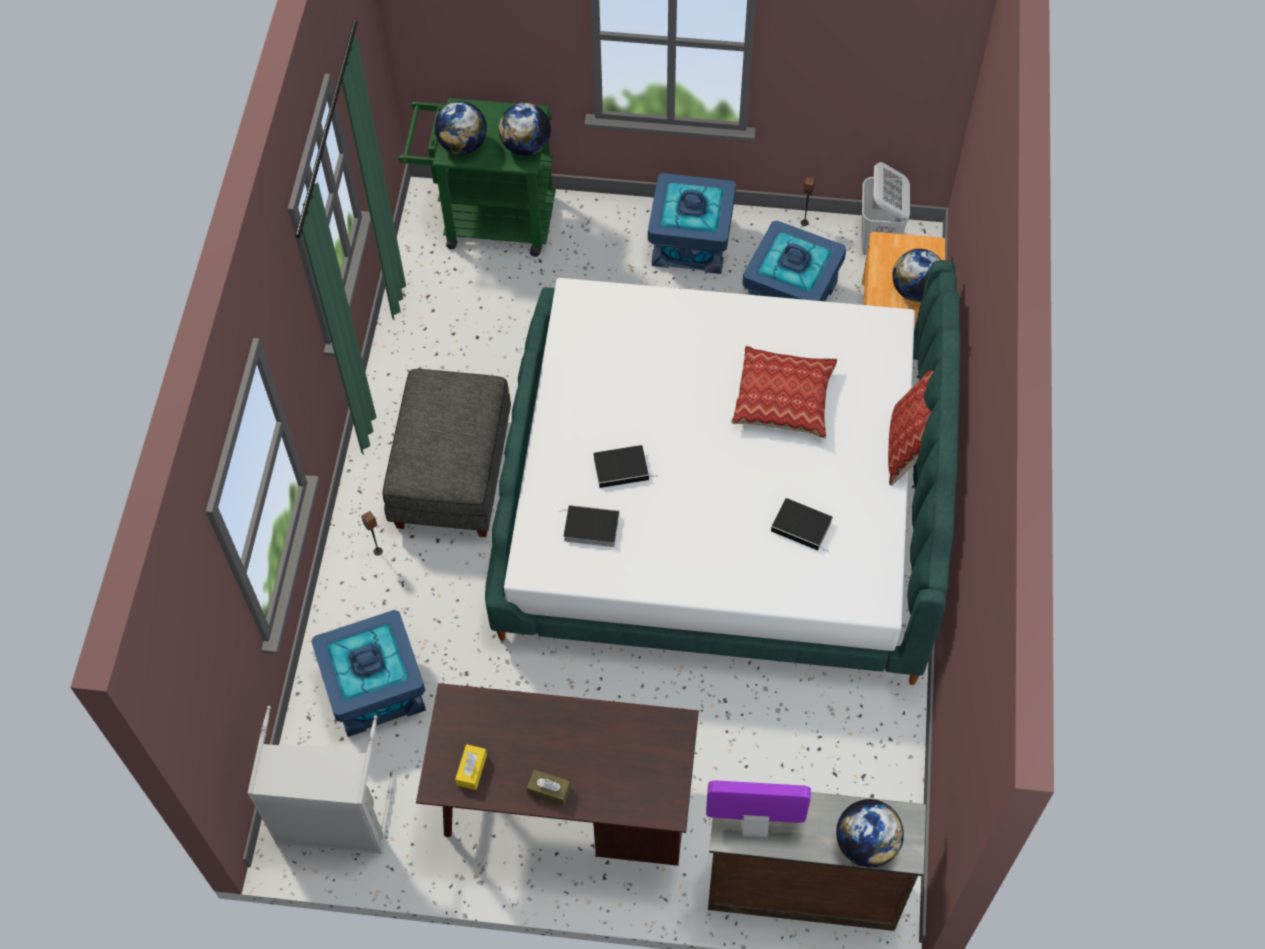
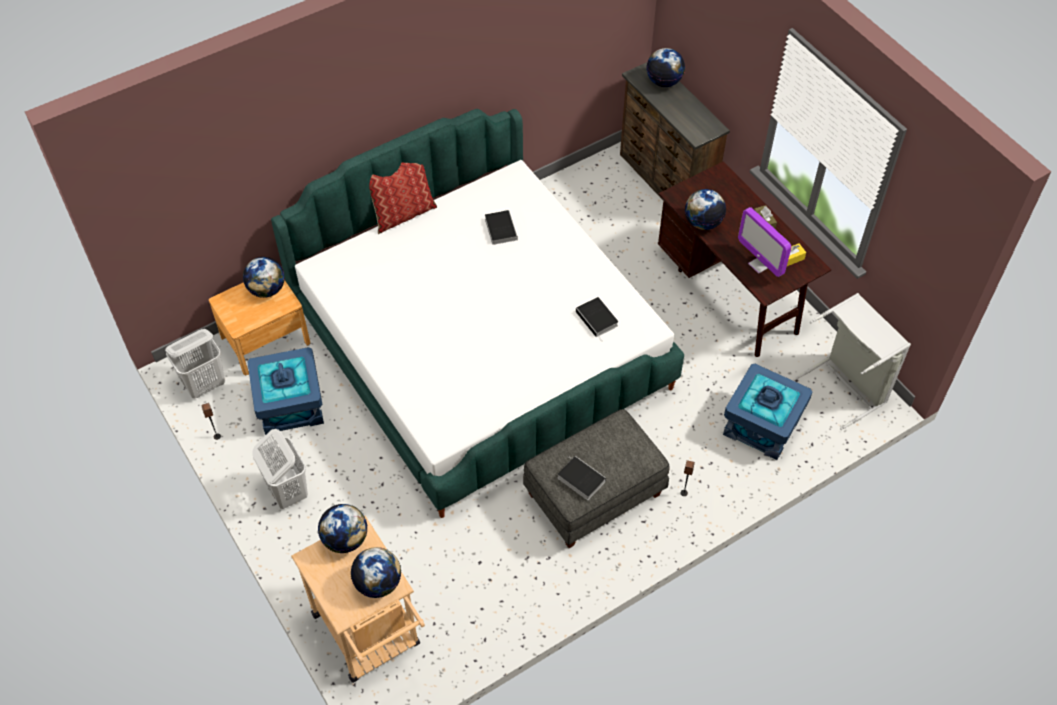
camera: 130 degrees left, 5 degrees down
(488, 220) = (370, 636): green cart -> beige cart
(609, 720) = (703, 222): none -> globe
(622, 468) = (543, 330): book -> book (580, 479)
(691, 242) = (287, 491): blue storage box -> white laundry basket
(754, 824) = (699, 122): monitor -> monitor (760, 264)
(784, 399) = (421, 286): pillow -> none

